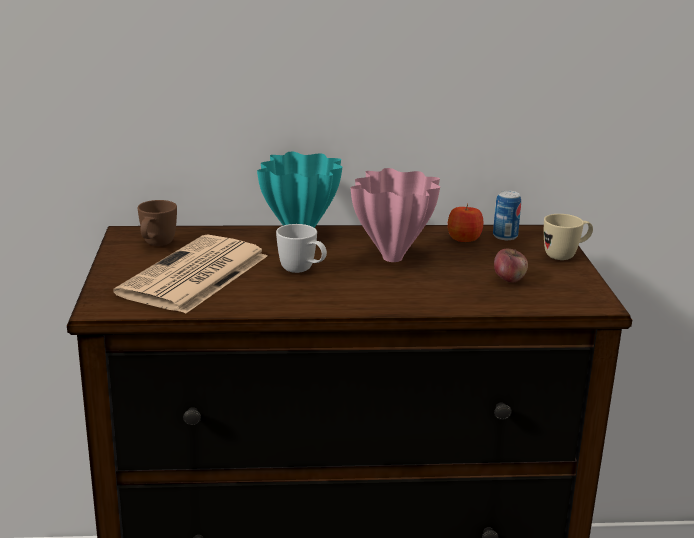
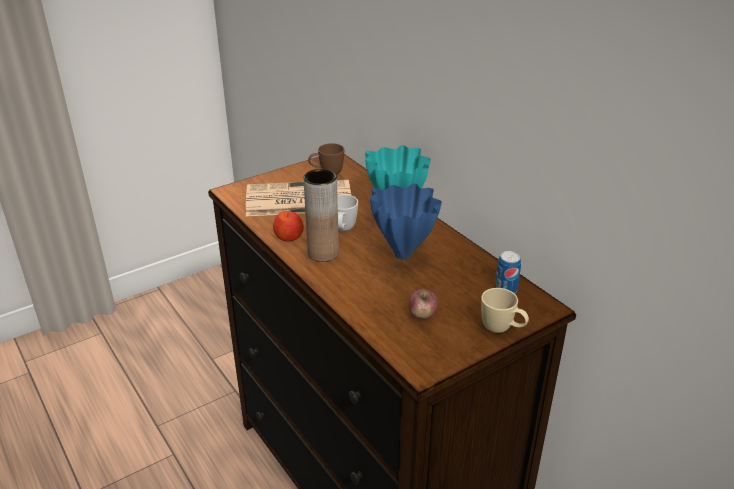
camera: 60 degrees right, 10 degrees up
(337, 293) = (323, 253): none -> brown vase
(394, 258) = (403, 255): pink vase -> blue vase
(464, 239) = (476, 272): apple -> apple (289, 237)

